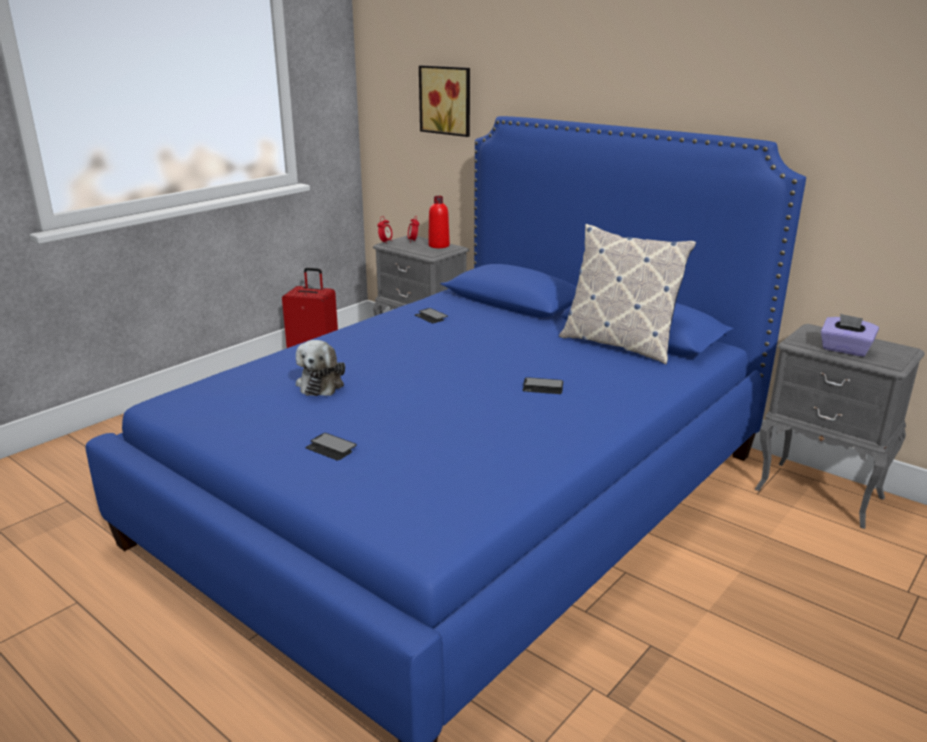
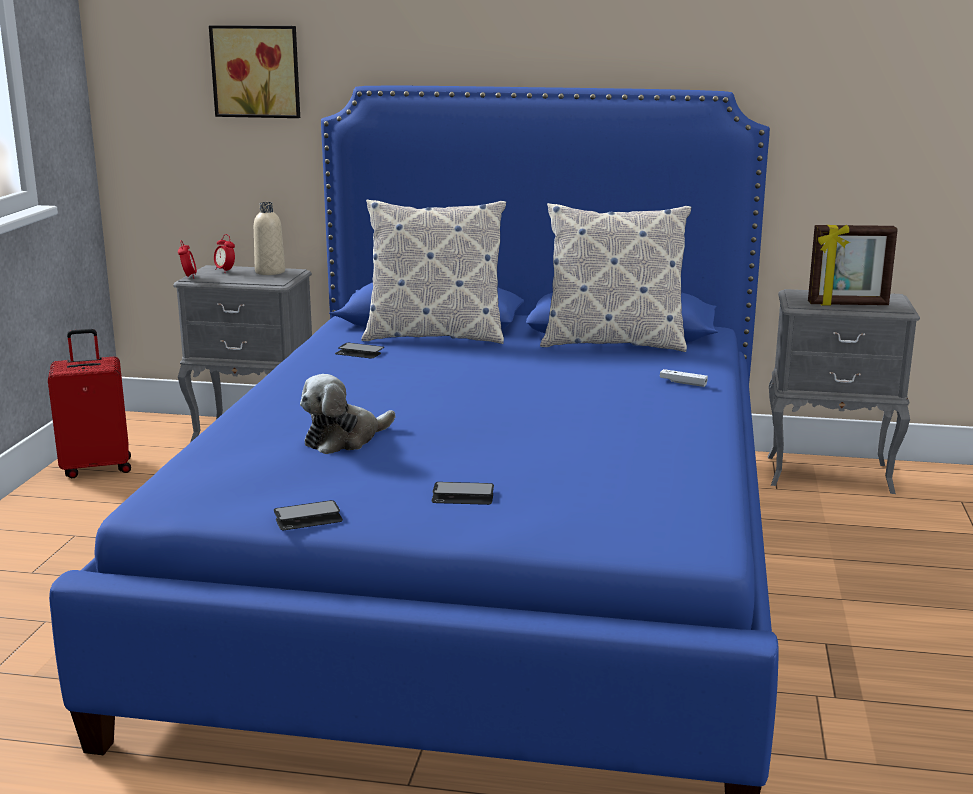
camera: 30 degrees left, 5 degrees down
(321, 383) = (344, 439): plush toy -> plush toy turned 75 degrees clockwise
(439, 245) = (270, 272): red bottle -> beige bottle
(498, 313) = (434, 336): none -> pillow
(543, 387) = (598, 394): phone -> phone (308, 518)
(623, 392) = (683, 383): none -> white game controller
(845, 350) = (848, 304): purple tissue box -> picture frame

